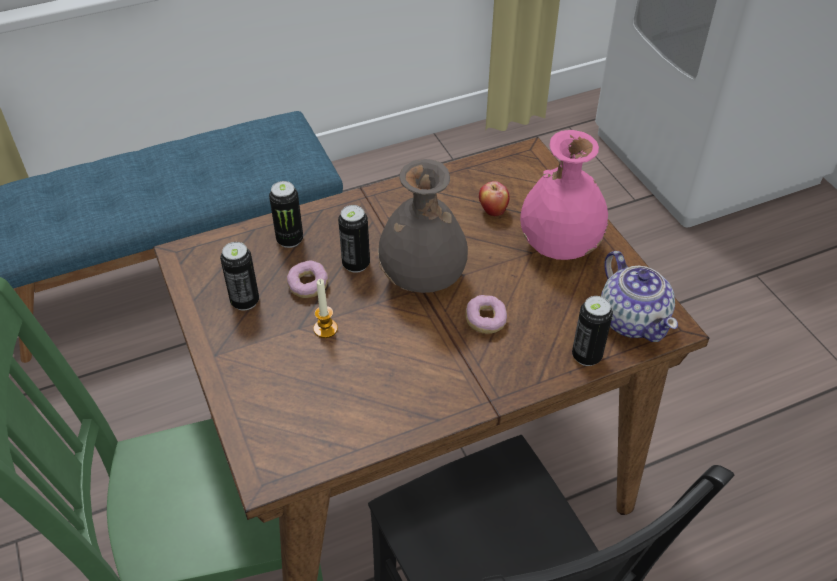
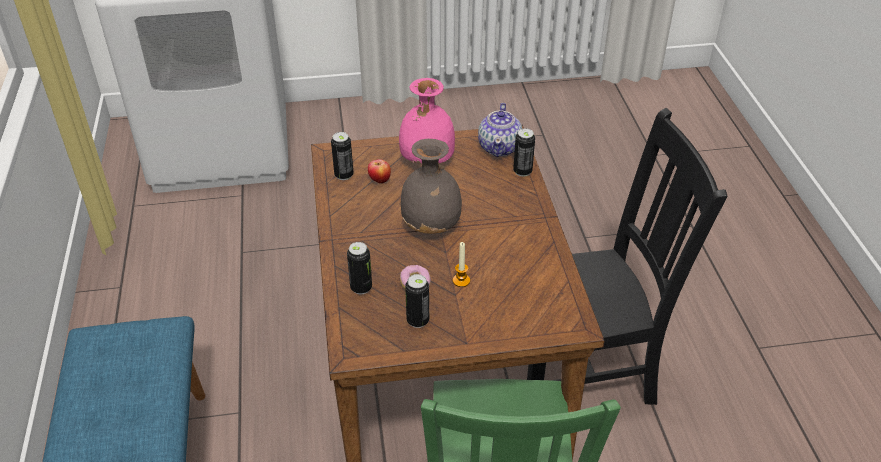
camera: 75 degrees left, 5 degrees down
(356, 264) = (403, 256): can -> can (344, 175)
(485, 321) = (480, 205): donut -> none
(632, 319) = (500, 147): teapot -> teapot turned 105 degrees clockwise

